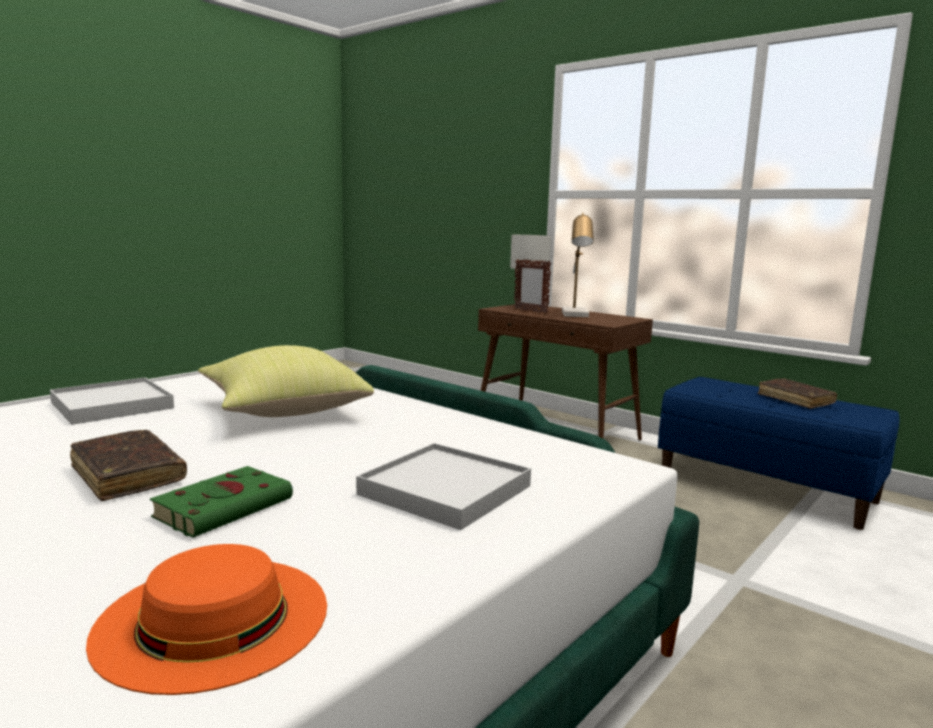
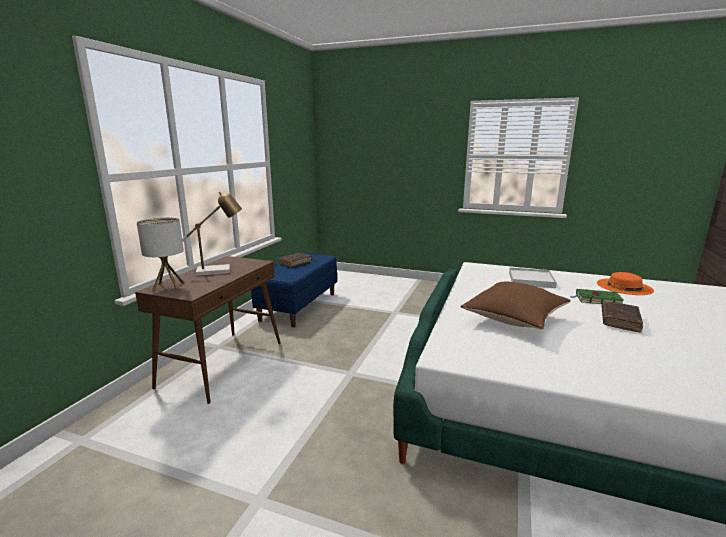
camera: 110 degrees left, 5 degrees up
(112, 405) = (595, 369): white tray -> none
(283, 411) = (514, 320): yellow pillow -> brown pillow
(530, 311) = (203, 283): picture frame -> none

